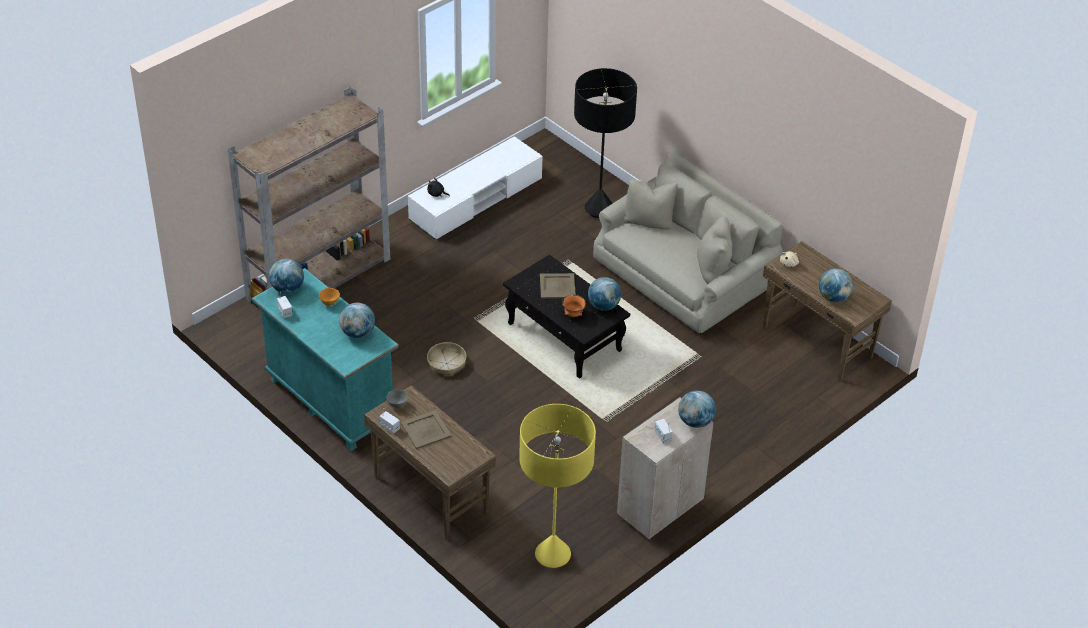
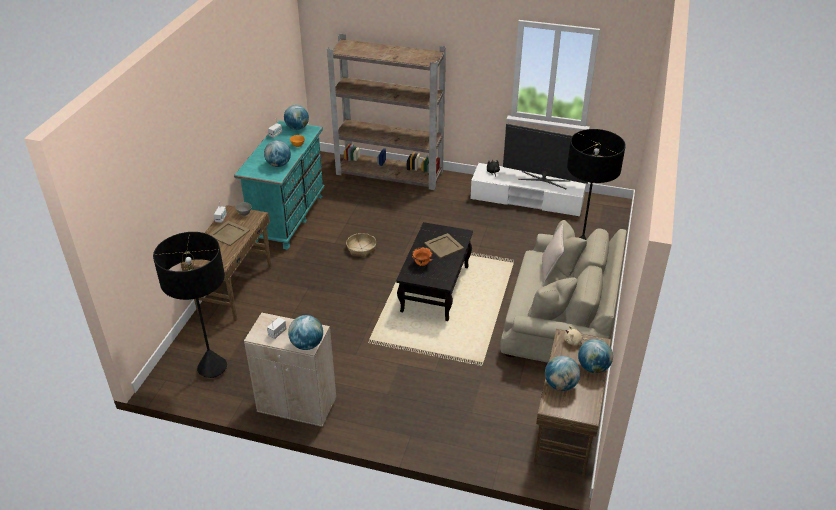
camera: 60 degrees right, 5 degrees down
(487, 165) = (544, 180): none -> television
(552, 556) = (212, 369): yellow floor lamp -> black floor lamp
(604, 305) = (445, 274): globe -> globe (593, 368)
(654, 234) = (550, 270): none -> beige pillow

